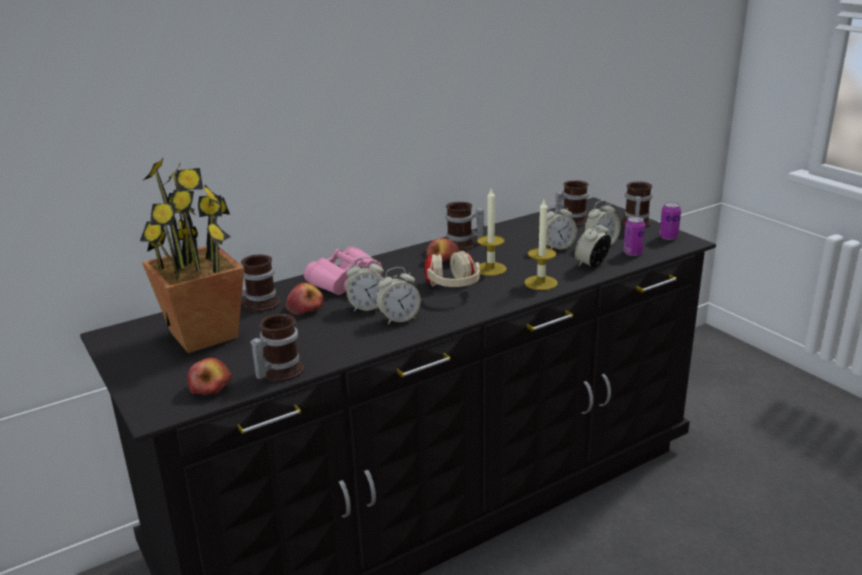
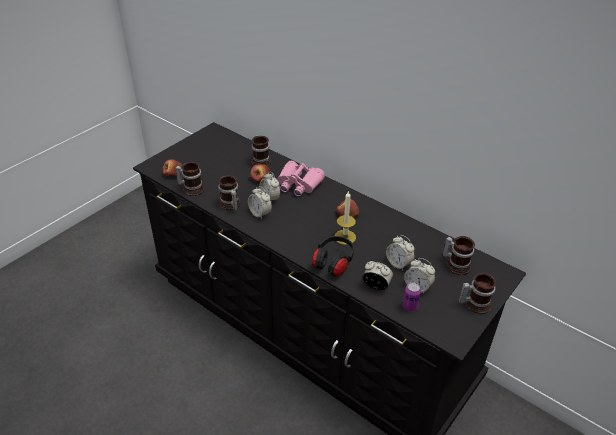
camera: 70 degrees right, 15 degrees up
(203, 334) = (222, 155): potted plant -> none
(452, 288) = (308, 226): beige headphones -> none
(463, 244) = (379, 217): mug -> mug (229, 205)
(541, 283) = (333, 264): candle -> black headphones
(668, 237) = (456, 326): can -> none

